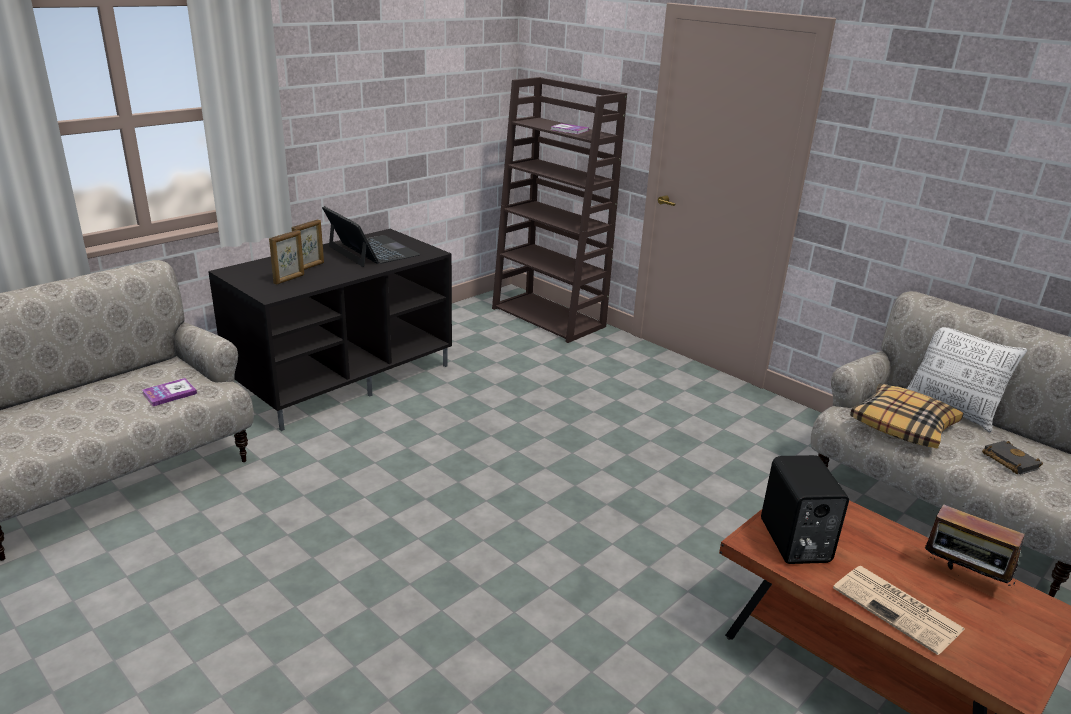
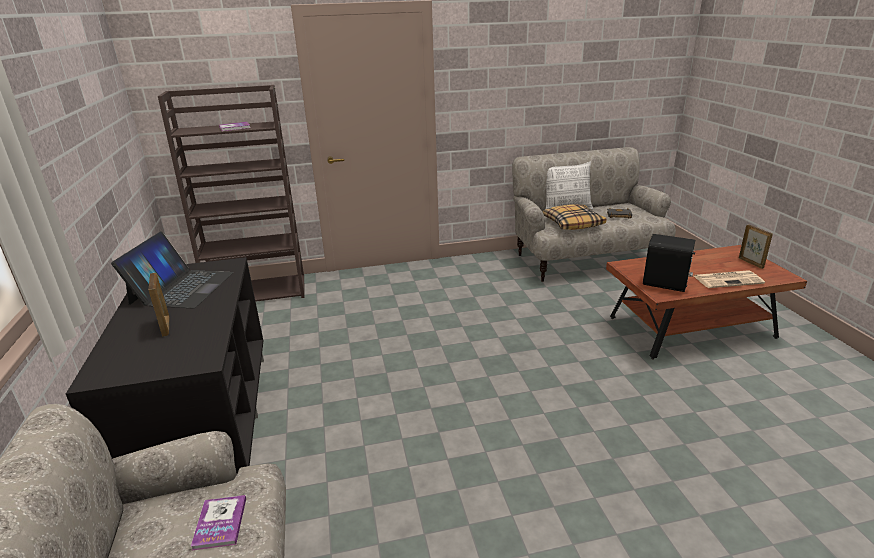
camera: 55 degrees left, 0 degrees up
(289, 279) = (179, 344): picture frame -> picture frame (751, 263)
(372, 251) = (181, 288): laptop -> laptop turned 105 degrees clockwise
(962, 578) = (708, 258): radio -> none

